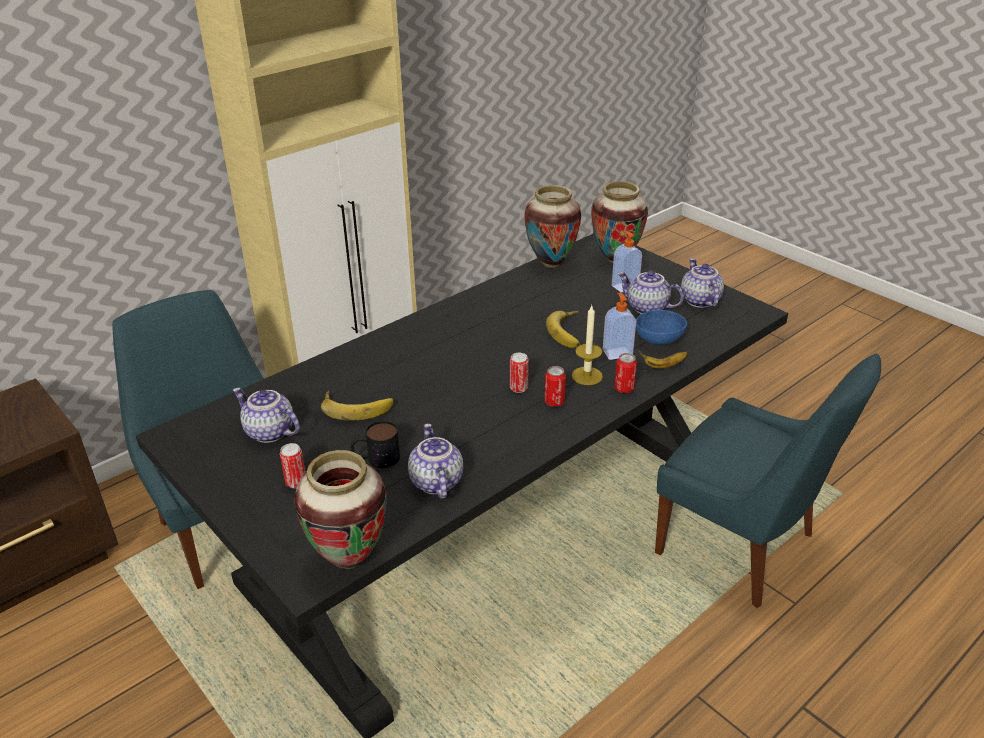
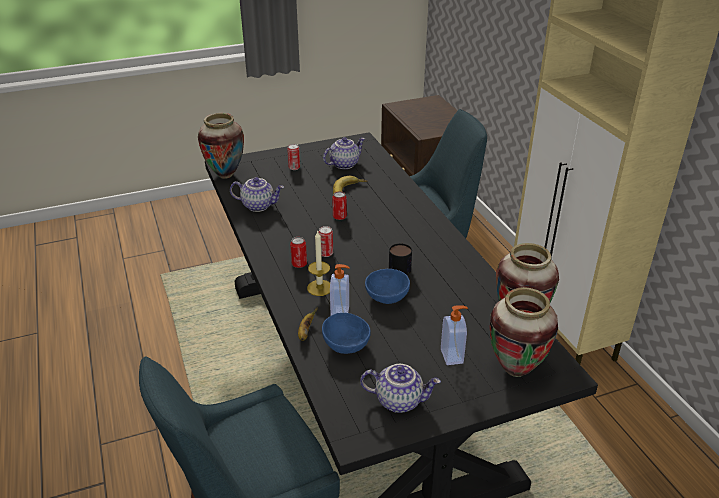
camera: 110 degrees right, 0 degrees up
(376, 458) = (294, 191): mug -> mug (400, 266)
(570, 332) = (386, 297): banana -> blue bowl
(624, 389) = (291, 301): can -> can (339, 217)
(646, 308) = (402, 356): teapot -> none

